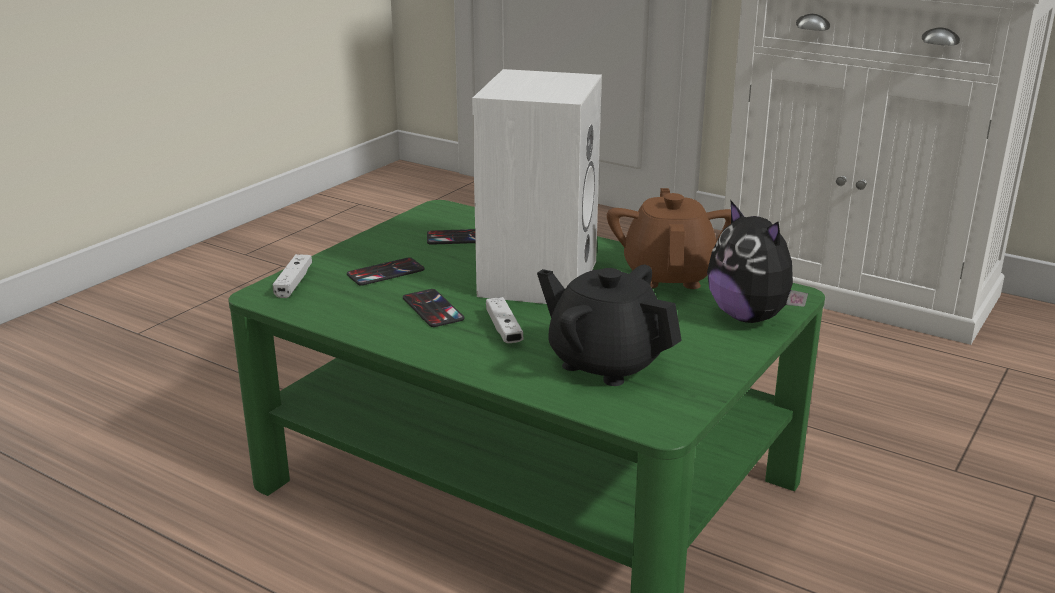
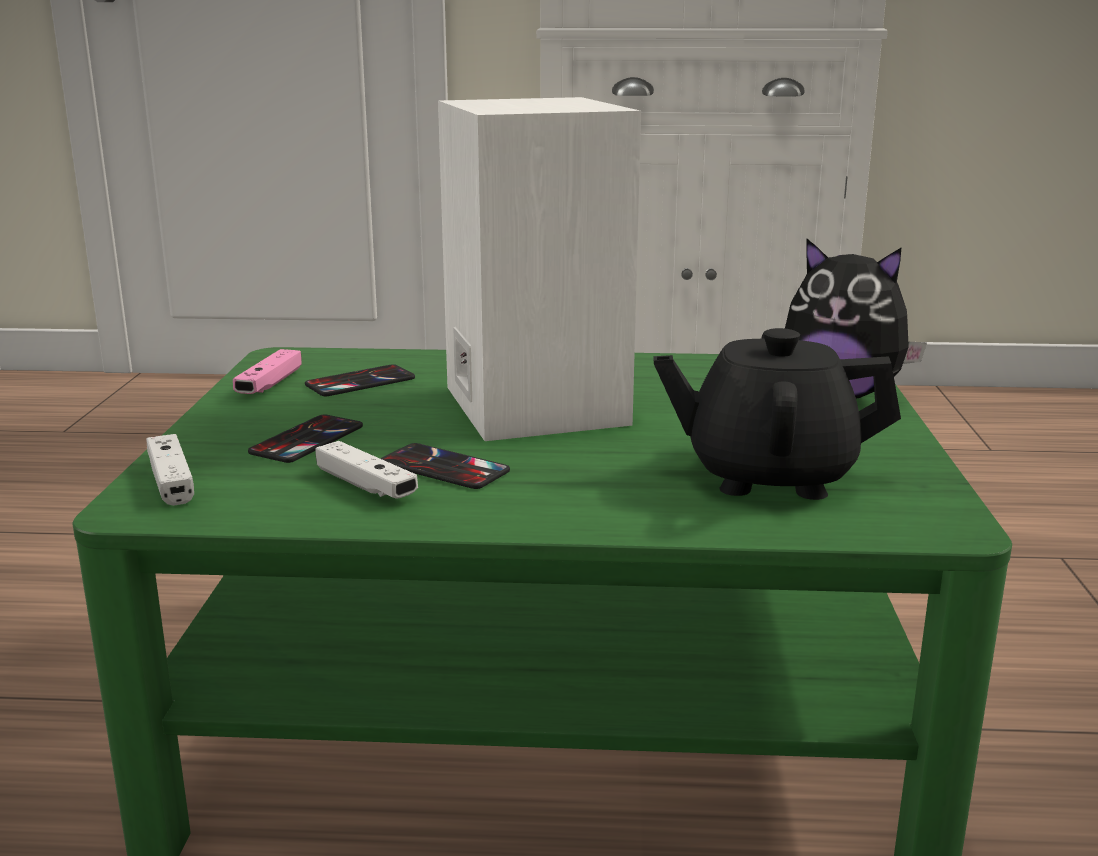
camera: 30 degrees left, 5 degrees down
(410, 228) = (269, 384): none -> pink game controller
(504, 329) = (581, 469): white game controller -> white game controller (366, 486)
(669, 275) = (687, 373): brown teapot -> none

